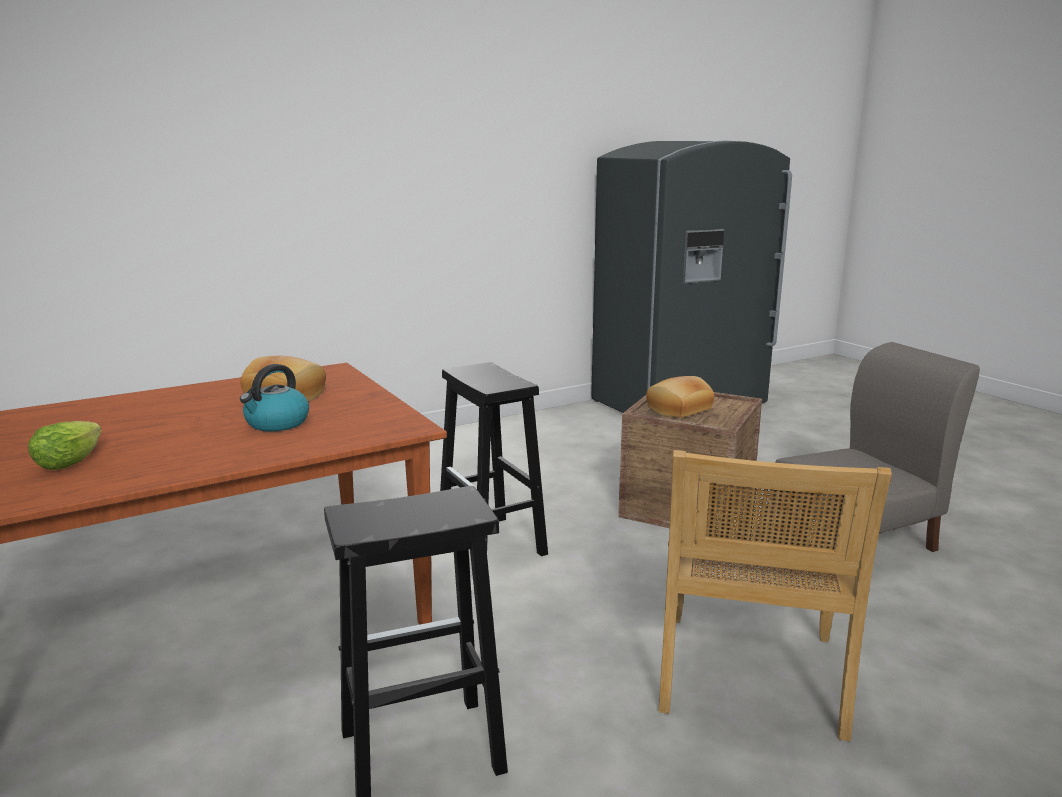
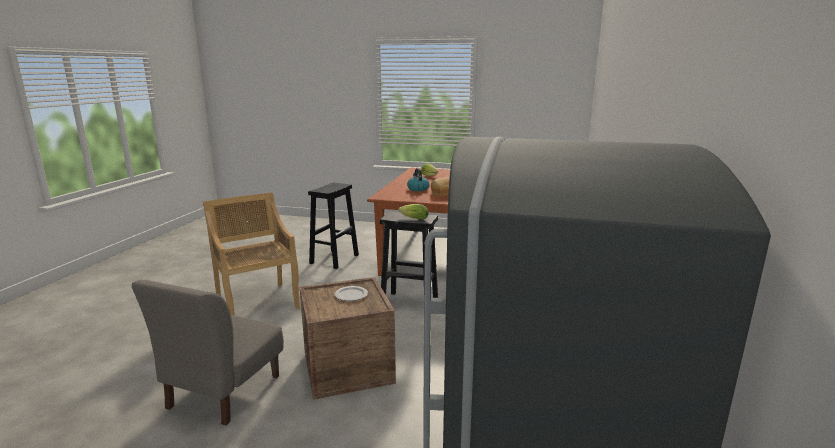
camera: 135 degrees right, 0 degrees up
(492, 373) = (412, 218): none -> lettuce
(680, 410) = (350, 295): bread -> plate

